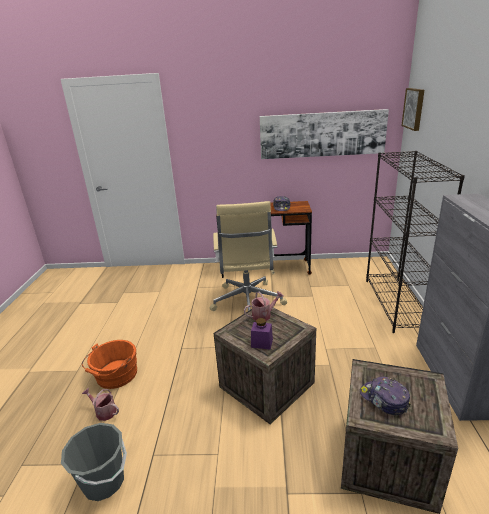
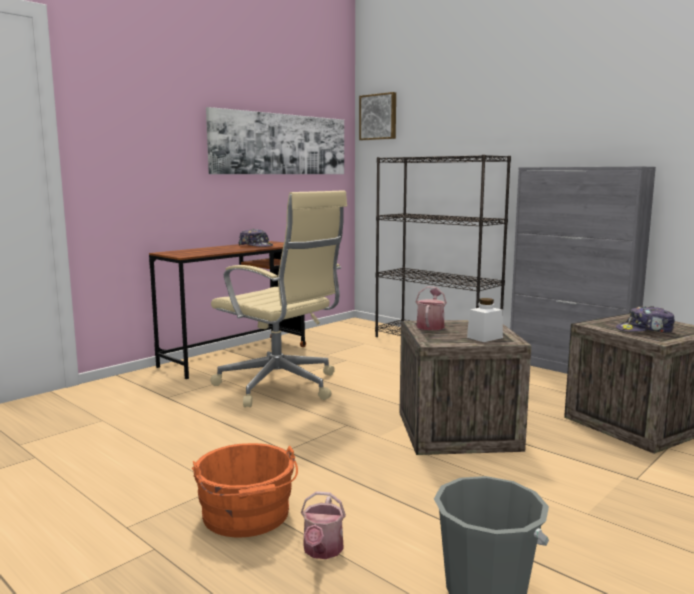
camera: 50 degrees left, 15 degrees down
(104, 411) = (322, 551): watering can -> watering can turned 60 degrees counterclockwise
(262, 343) = (484, 337): purple jar -> white jar

